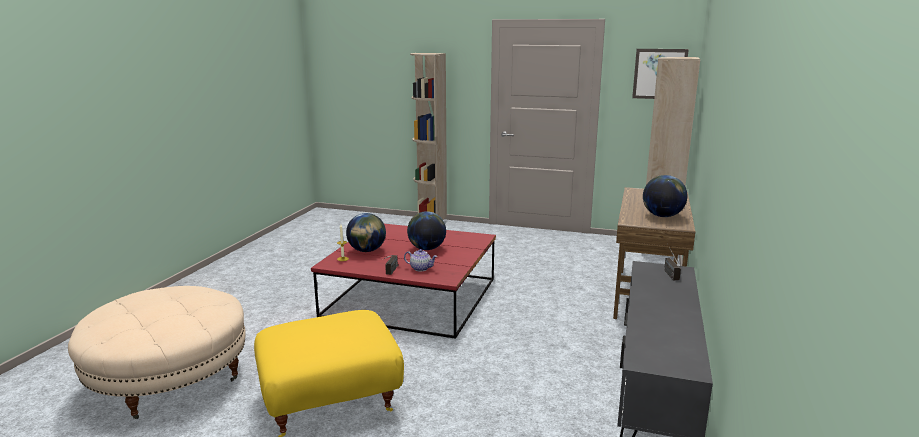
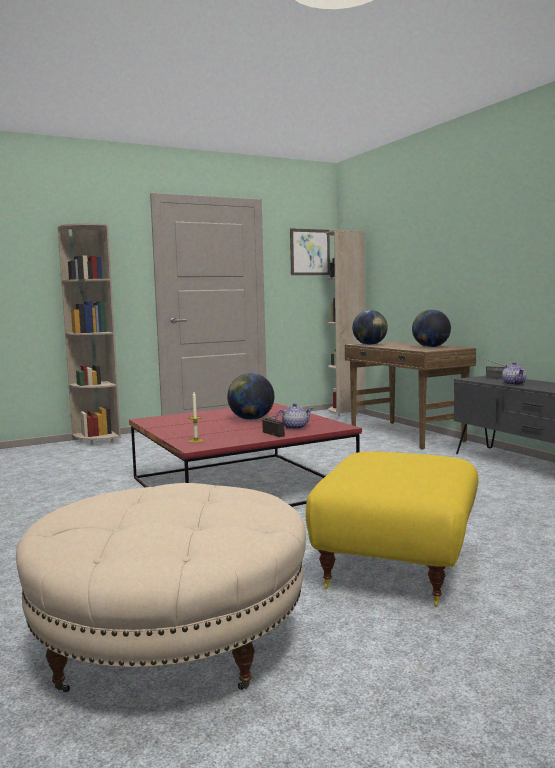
camera: 45 degrees left, 10 degrees down
(367, 251) = (199, 432): globe -> globe (370, 344)
(647, 289) = (514, 384): none -> teapot

